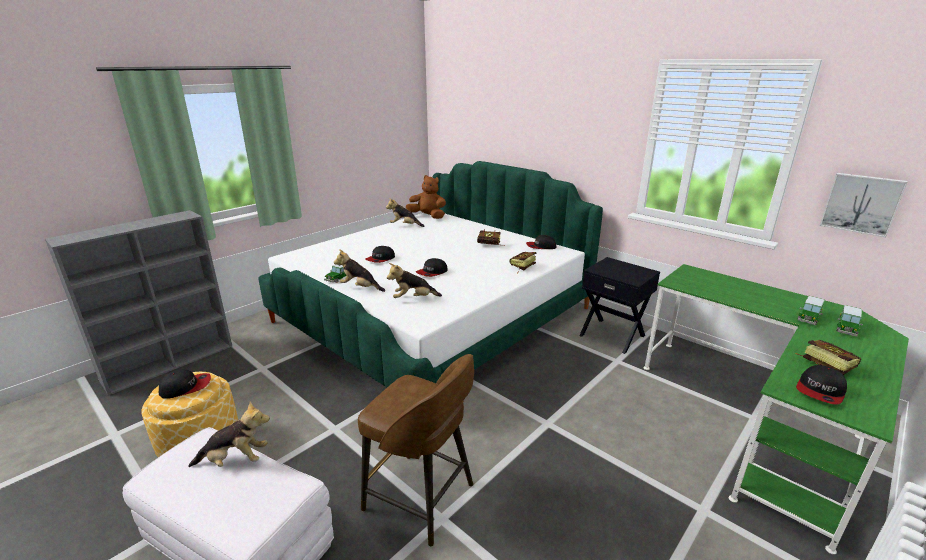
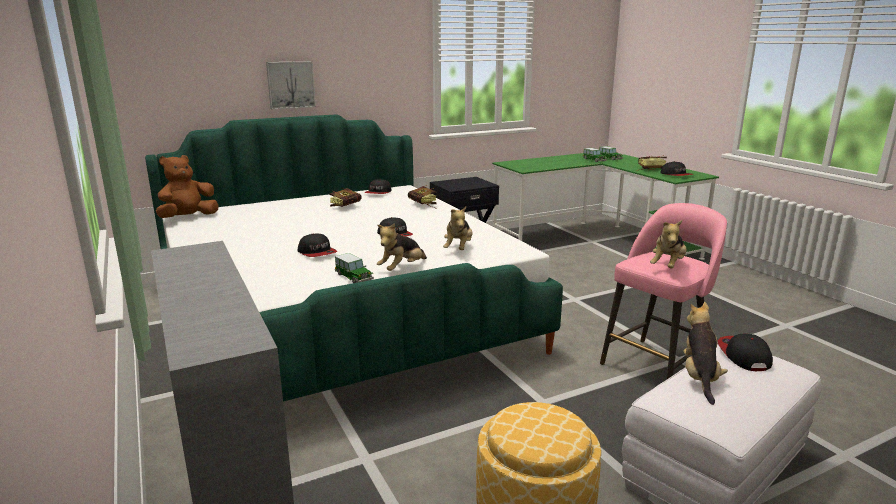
camera: 70 degrees left, 5 degrees down
(186, 387) = (539, 424): cap -> cap (743, 355)
(404, 226) = (204, 231): plush toy -> plush toy (668, 266)
(421, 498) = (656, 364): brown stool -> pink stool
(861, 203) = (566, 87): picture -> picture (290, 85)

